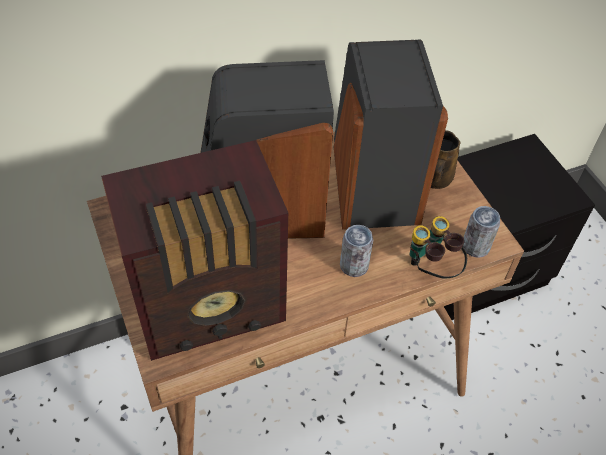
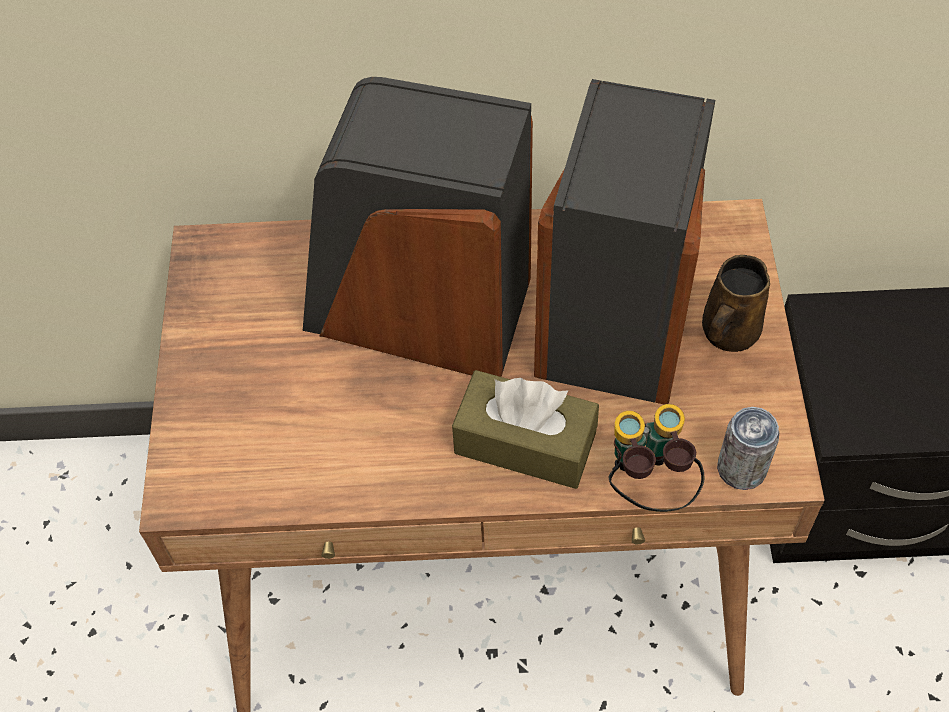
camera: 25 degrees right, 5 degrees up
(212, 307) = (282, 445): radio -> none
(354, 266) = (525, 443): can -> brown tissue box

